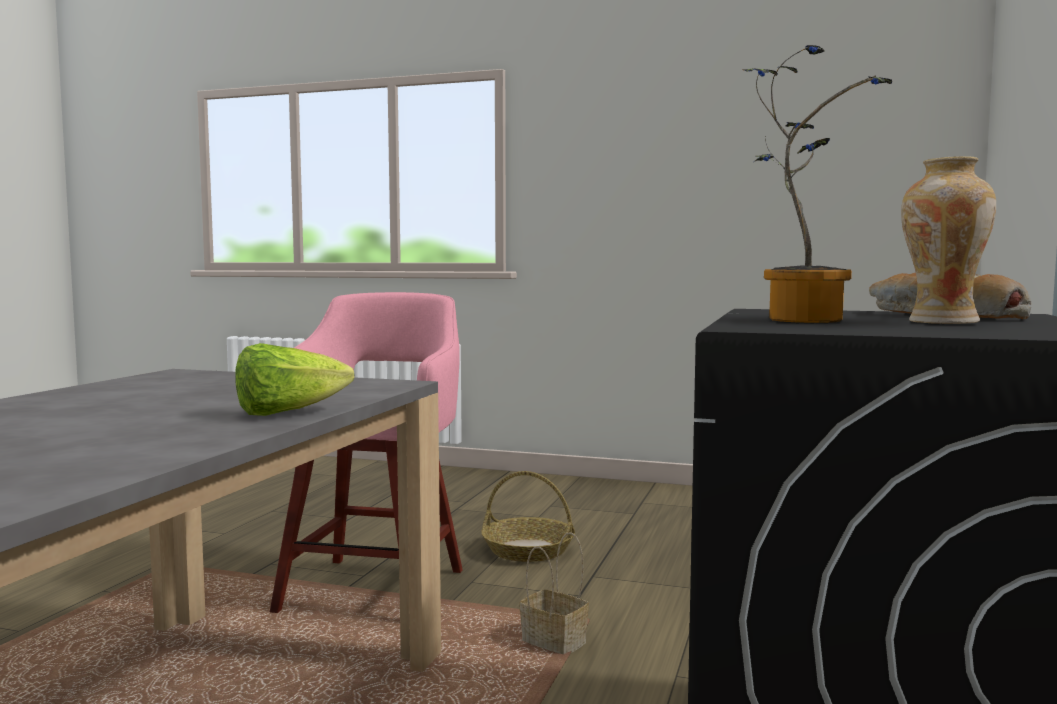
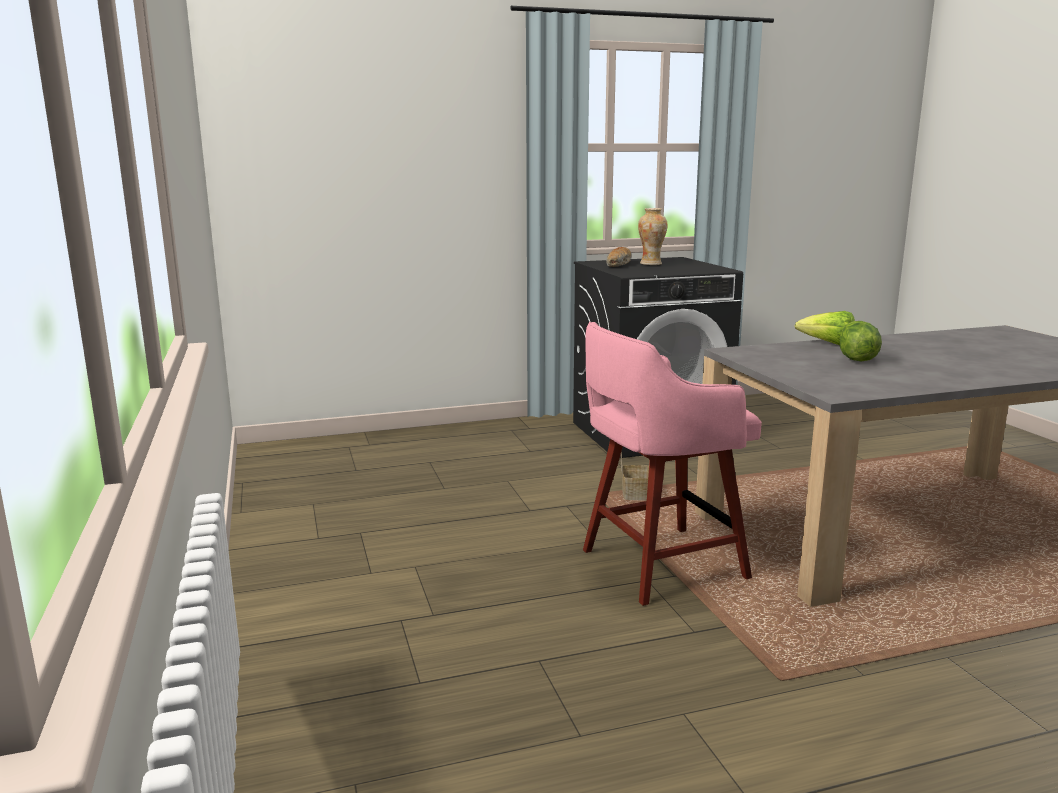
camera: 125 degrees left, 10 degrees up
(203, 402) = (856, 359): none -> lettuce
(528, 550) = (508, 542): basket -> none
(800, 319) = (673, 269): potted plant -> none

